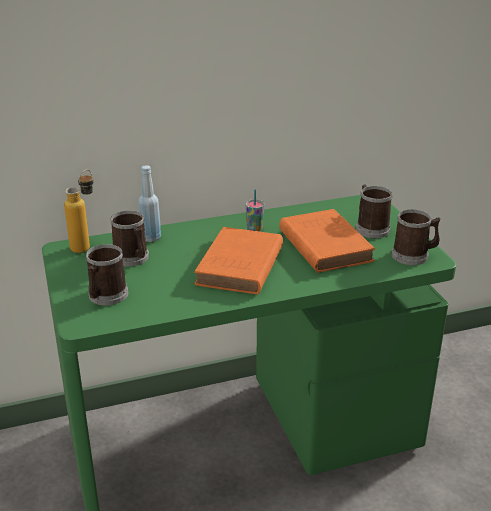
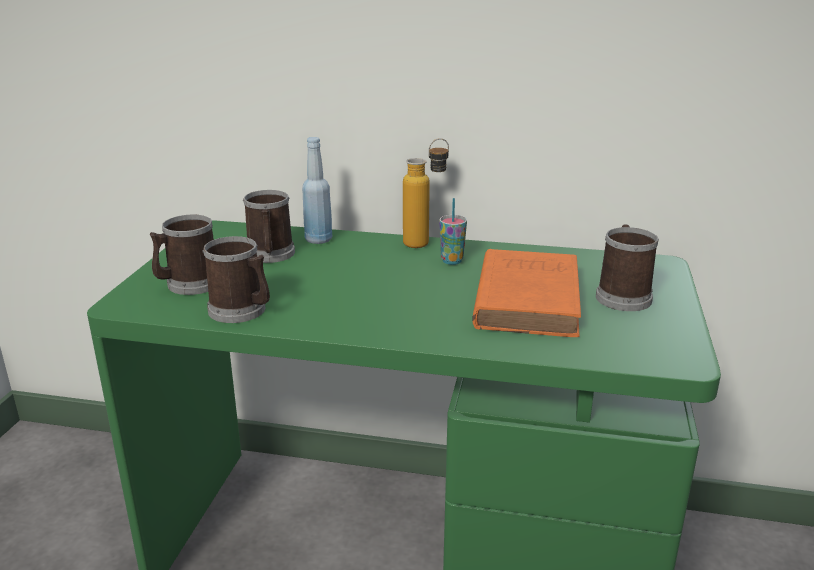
camera: 30 degrees right, 5 degrees down
(86, 245) = (241, 231): bottle -> bottle (425, 242)
(239, 267) = (380, 295): orange book -> none
(414, 255) = (654, 347): mug -> mug (242, 311)

